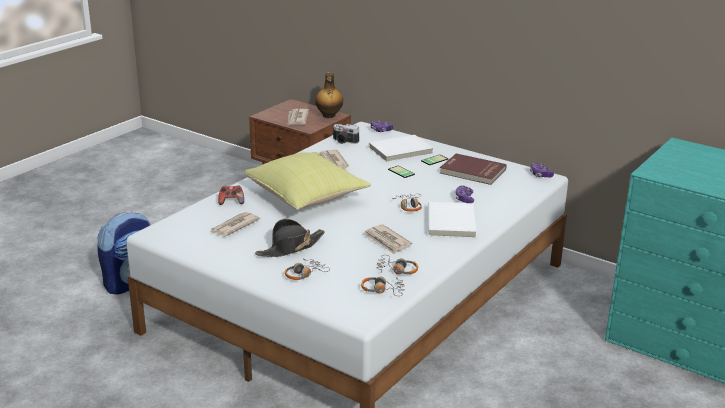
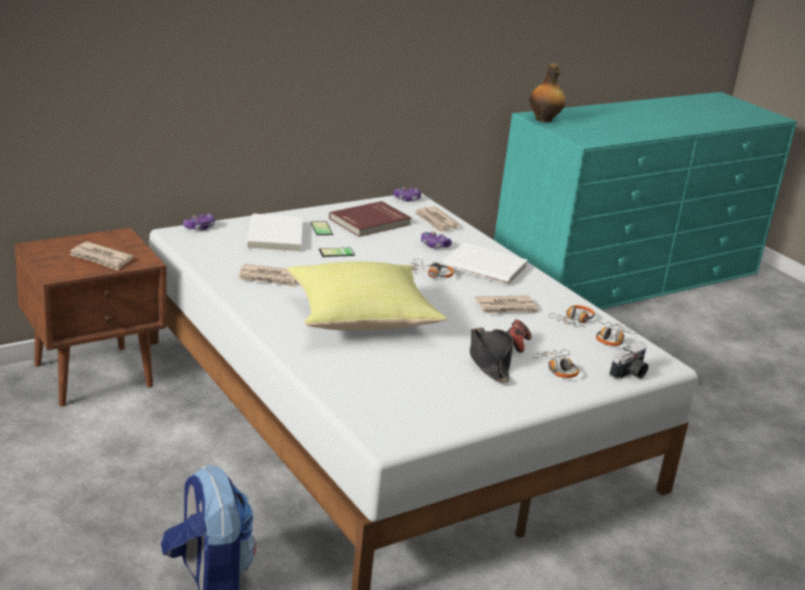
camera: 70 degrees left, 0 degrees up
(231, 202) = (332, 366): game controller -> game controller (517, 344)
(234, 226) = (407, 380): newspaper -> newspaper (436, 221)
(329, 116) = (117, 239): bottle -> bottle (544, 120)
(344, 141) = (211, 255): camera -> camera (630, 373)

